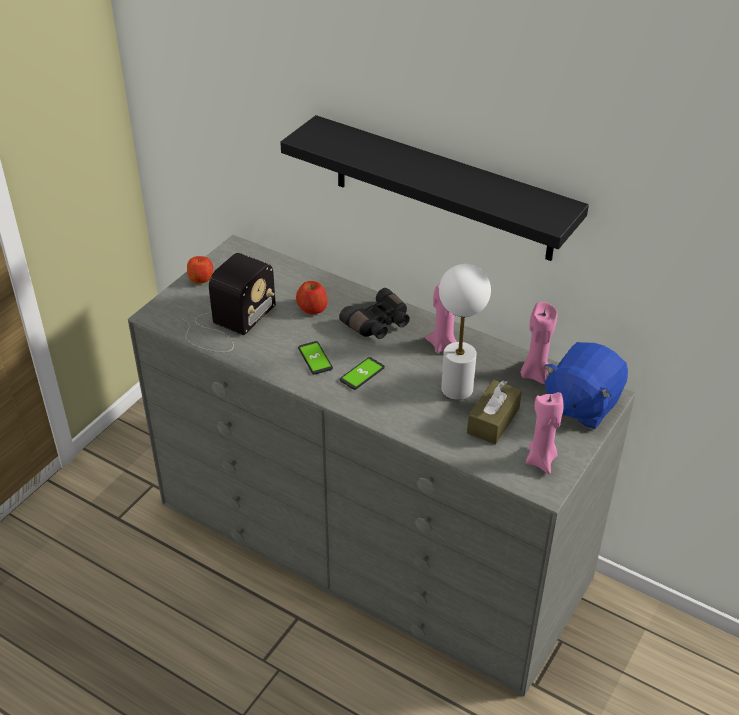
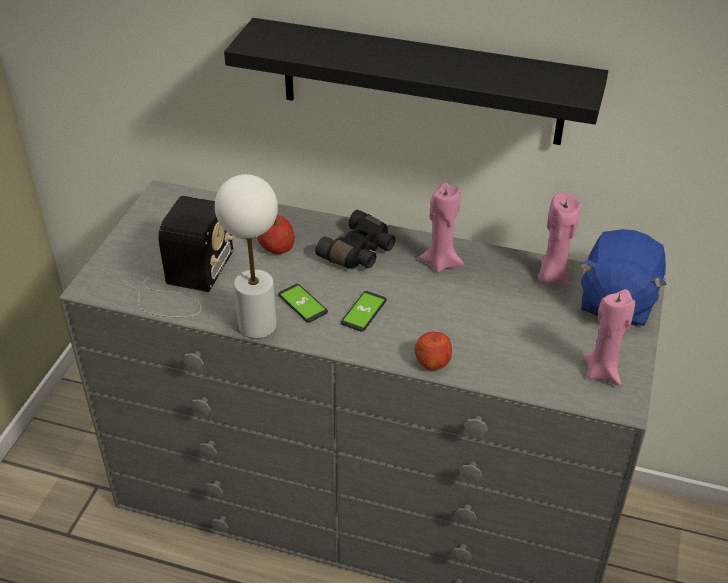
camera: 15 degrees left, 0 degrees up
(201, 278) = (133, 235): apple -> apple (432, 361)
(457, 389) = (476, 309): white table lamp -> white table lamp (257, 326)
(493, 420) = (531, 337): brown tissue box -> none

